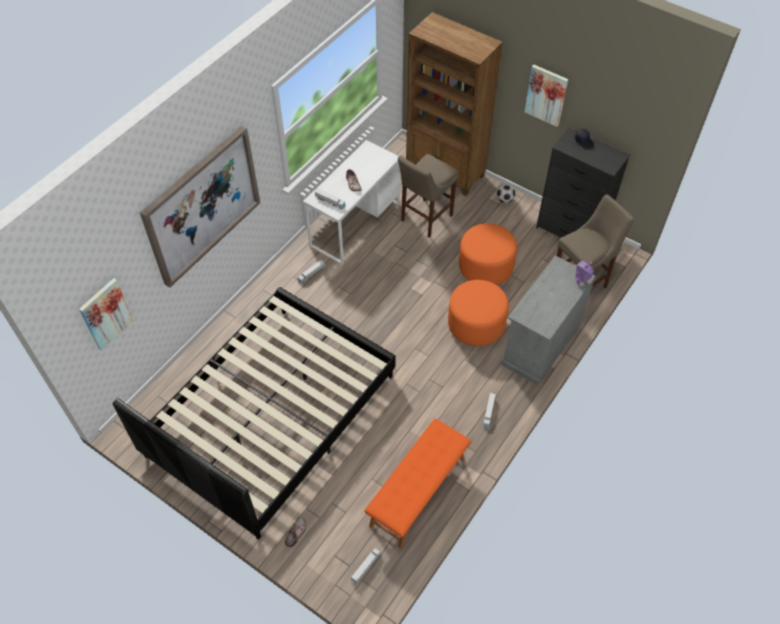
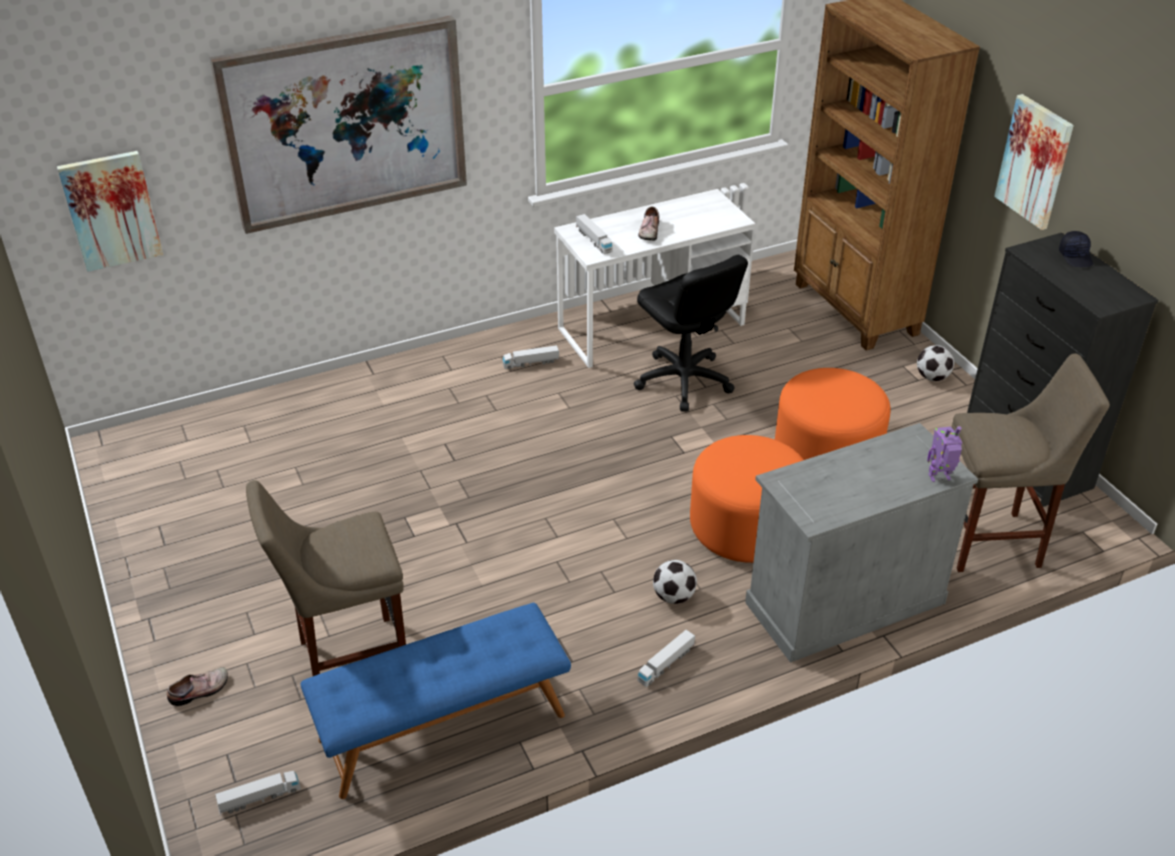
camera: 30 degrees right, 15 degrees down
(271, 415) = (311, 514): black bed -> none
(393, 252) = (683, 381): none -> black office chair
(418, 492) = (443, 728): orange bench -> blue bench
(425, 219) = (770, 357): beige stool -> beige stool (347, 660)
(469, 377) = (674, 597): none -> football

